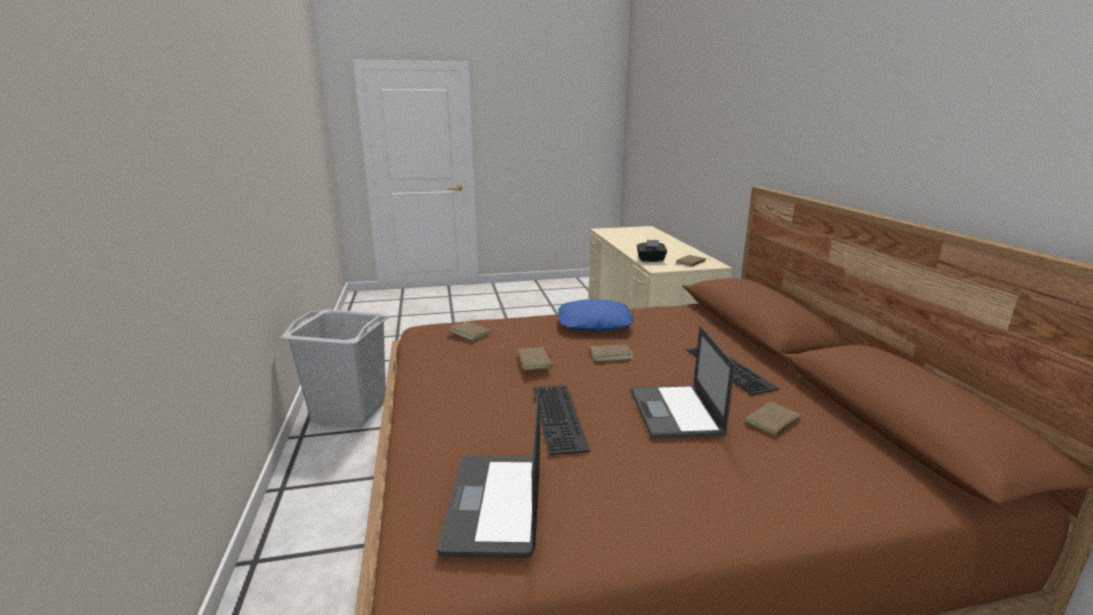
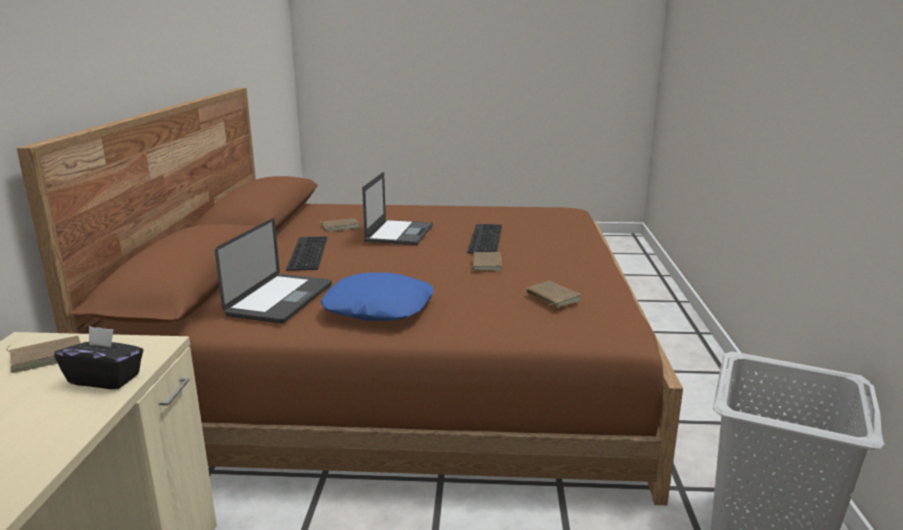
camera: 165 degrees left, 0 degrees up
(495, 504) = (538, 216): laptop -> laptop (280, 300)
(610, 354) = (402, 269): brown book -> none

